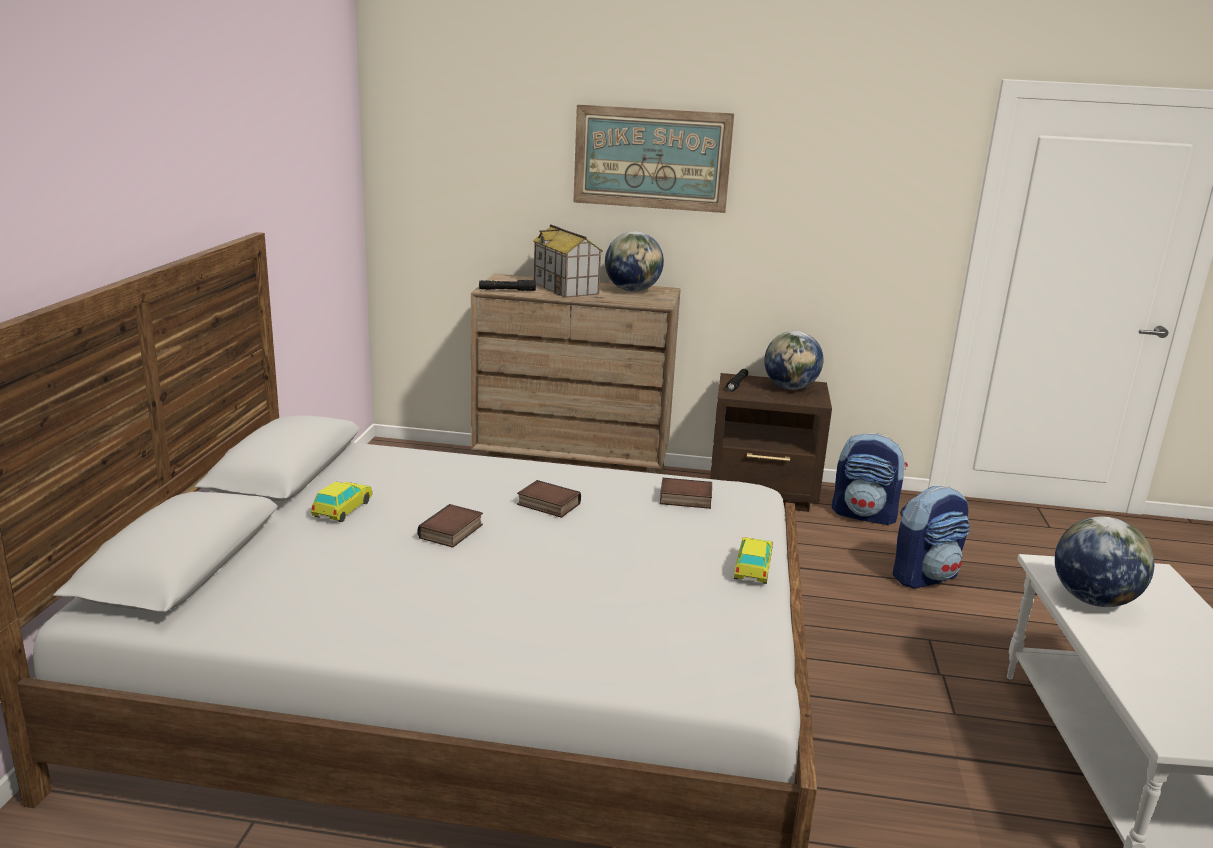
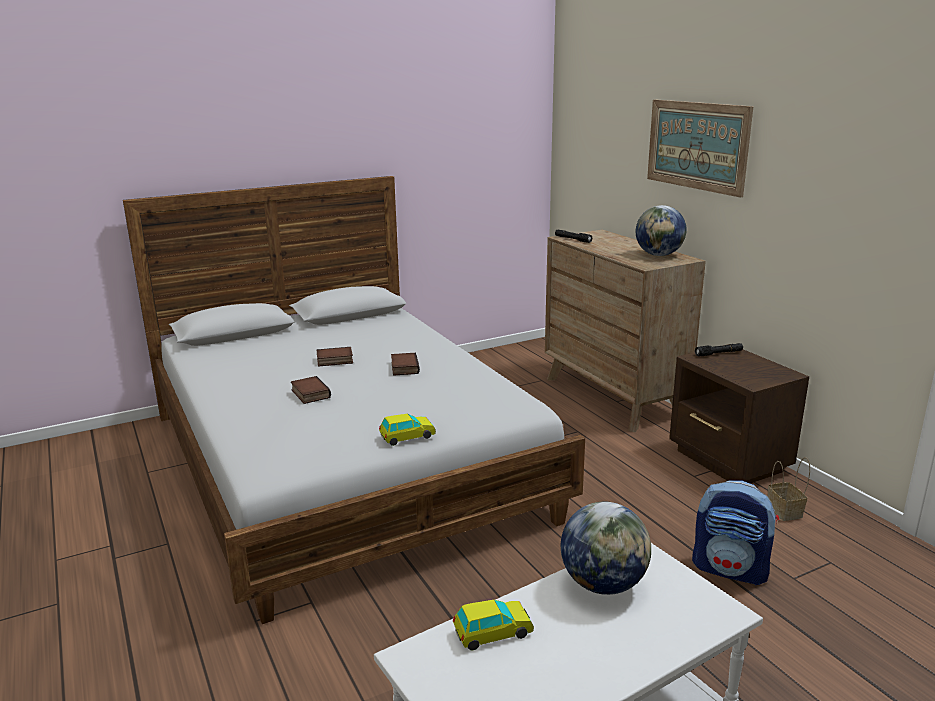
camera: 55 degrees right, 0 degrees up
(342, 509) = (325, 336): toy car -> toy car (493, 632)
(566, 288) = (615, 245): toy house -> none
(684, 499) = (474, 394): book -> book (309, 394)
(790, 388) = (759, 369): globe -> none
(864, 515) = (785, 512): backpack -> basket

